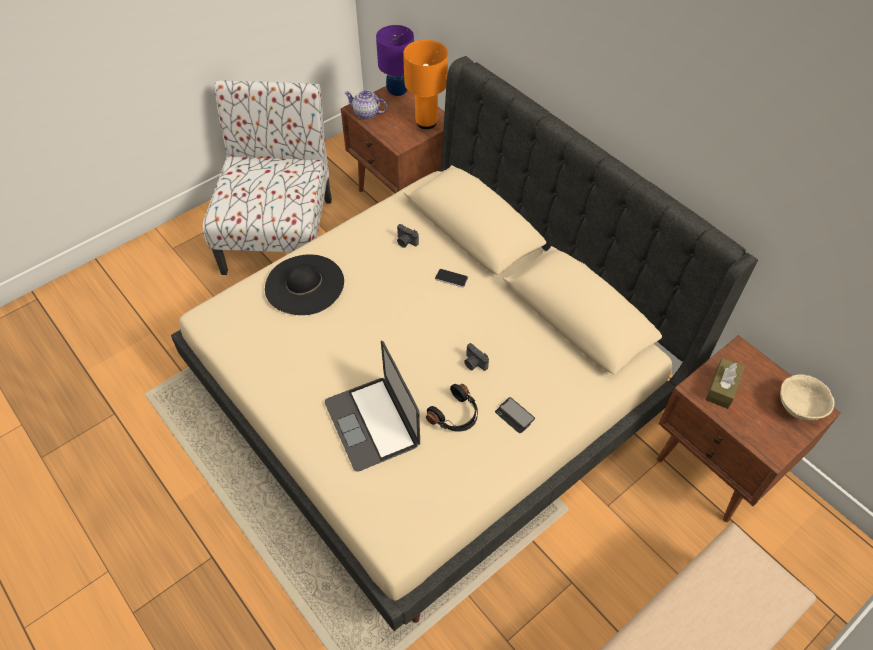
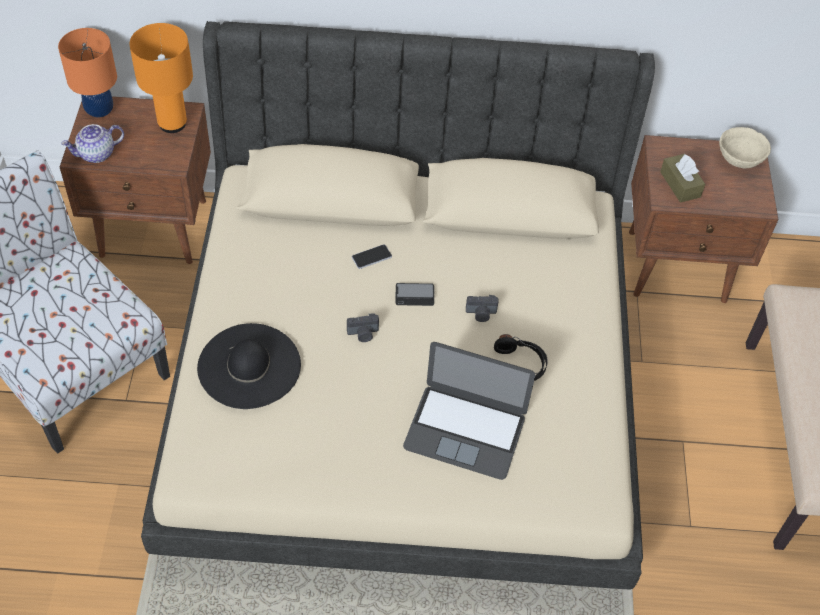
camera: 50 degrees left, 0 degrees up
(397, 92) = (100, 111): purple table lamp -> orange table lamp
(406, 242) = (289, 255): camera -> camera (363, 334)
(514, 416) = (561, 329): phone -> phone (414, 295)

